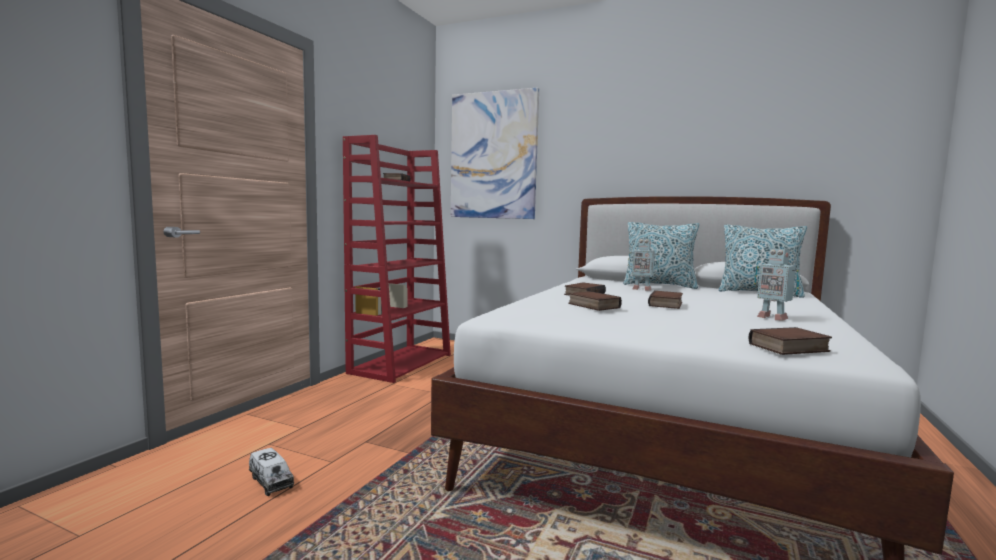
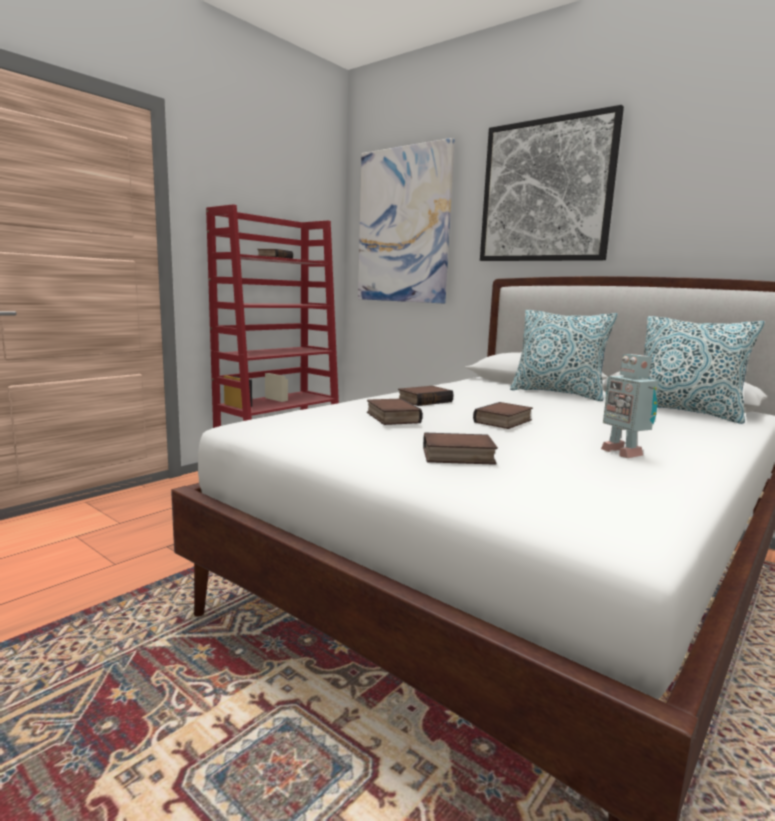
camera: 15 degrees right, 5 degrees up
(271, 481) = (41, 576): toy truck -> none
(619, 132) = (546, 191): none -> picture
(641, 289) = (519, 398): toy robot -> none
(789, 348) = (543, 503): book -> book (457, 456)

